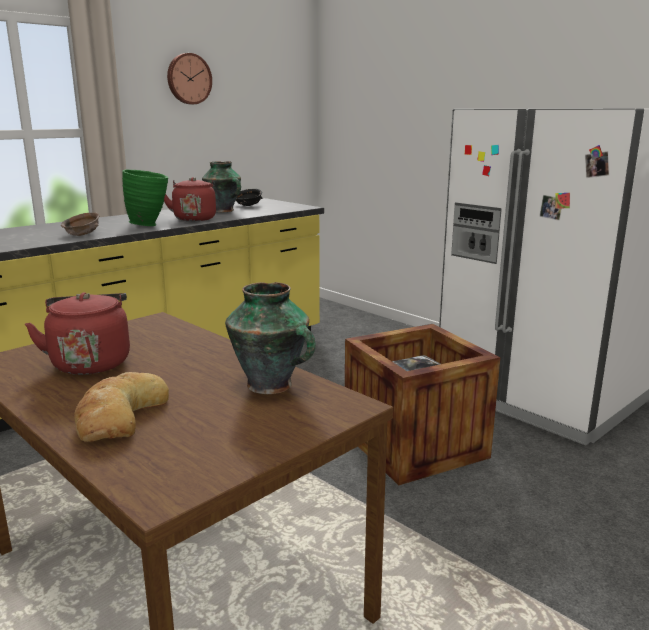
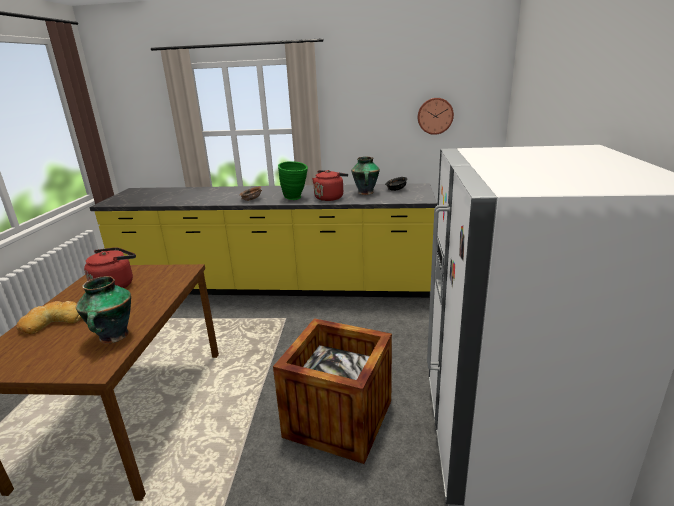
camera: 50 degrees right, 5 degrees up
(188, 79) = (378, 91): wall clock -> wall clock (435, 116)

